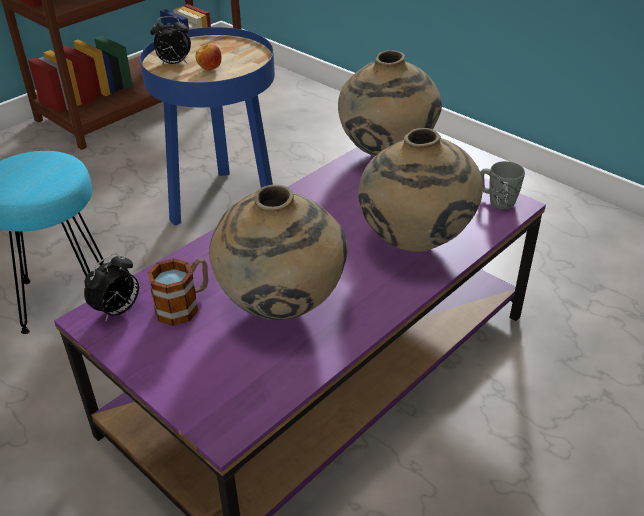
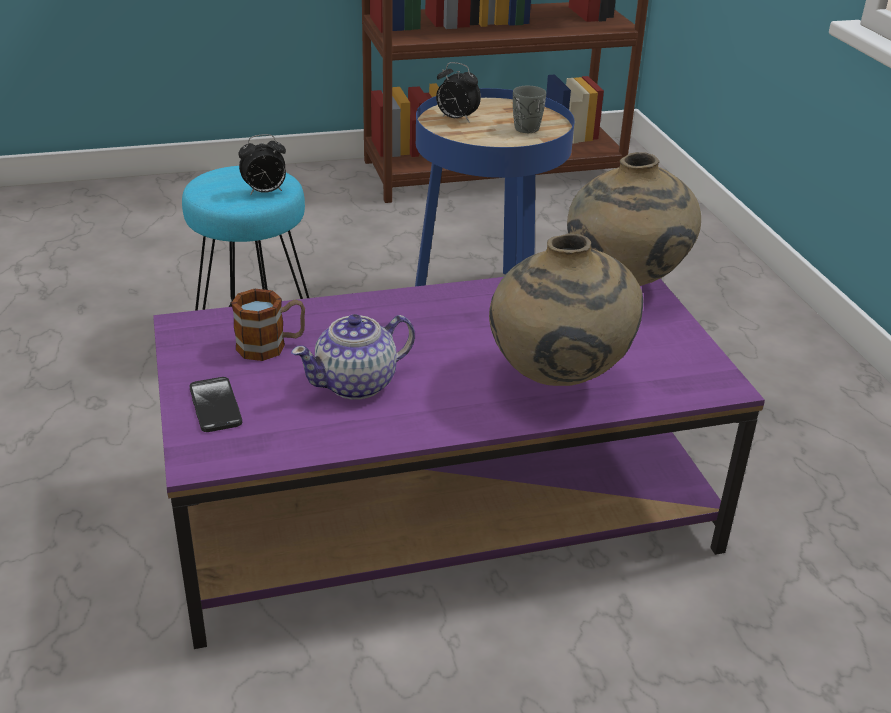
camera: 30 degrees right, 5 degrees down
(118, 311) = (210, 328): alarm clock -> alarm clock (265, 192)
(191, 377) = (215, 406): none -> phone
(209, 69) = (486, 134): apple -> none
(282, 308) = (357, 384): beige vase -> teapot
(496, 201) = (704, 374): grey mug -> grey mug (524, 126)

